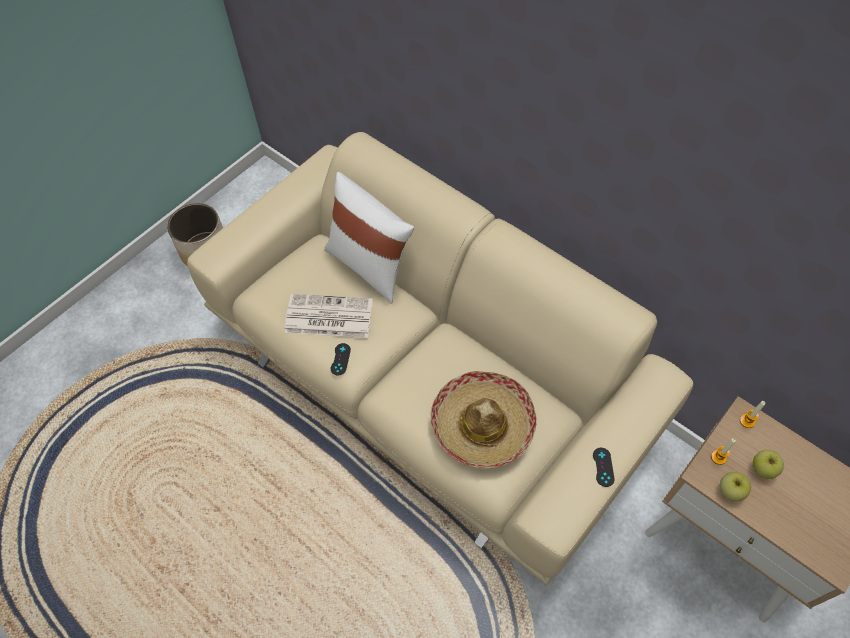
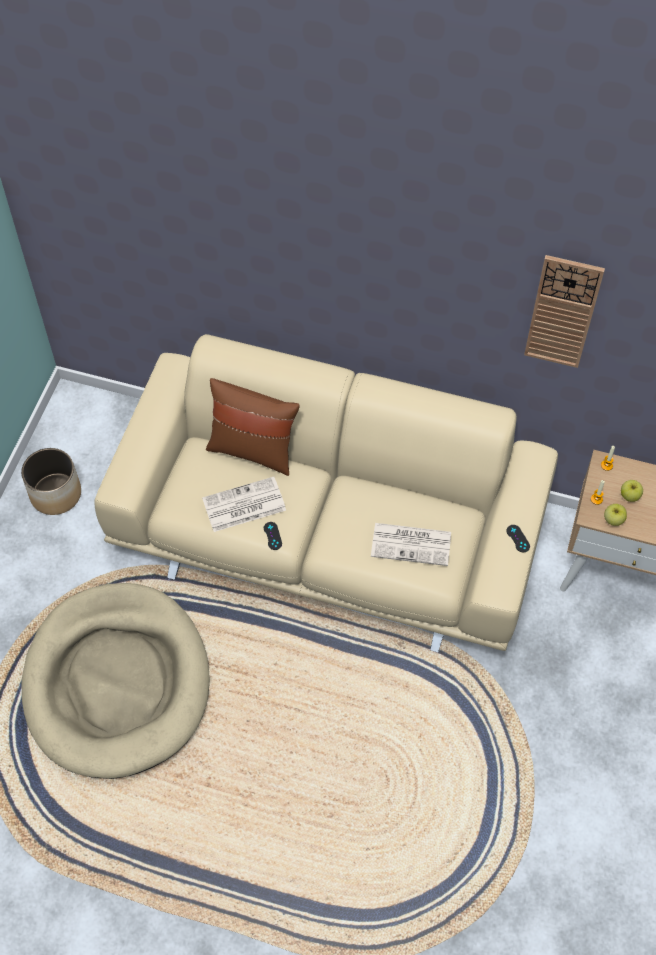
camera: 25 degrees left, 0 degrees up
(158, 446) = (117, 682): none -> beige dog bed
(370, 265) = (253, 450): white pillow -> brown pillow
(482, 425) = (412, 544): hat -> newspaper
(755, 201) = (562, 312): none -> wall clock

